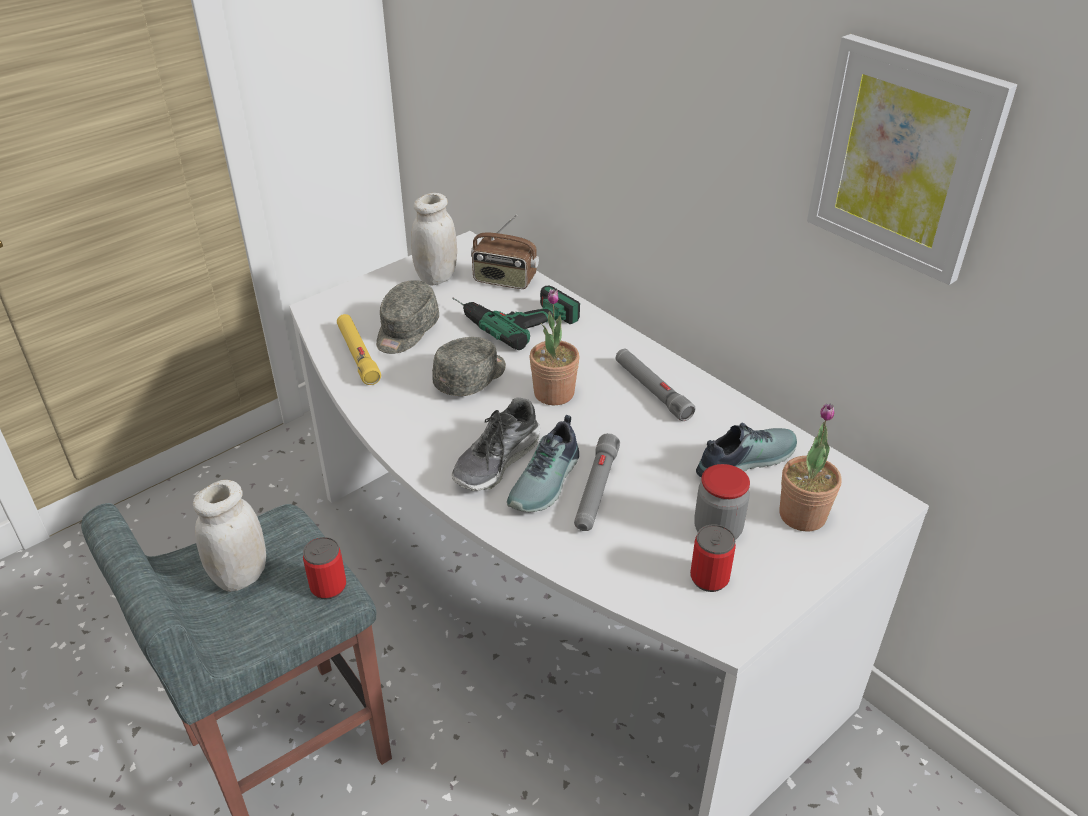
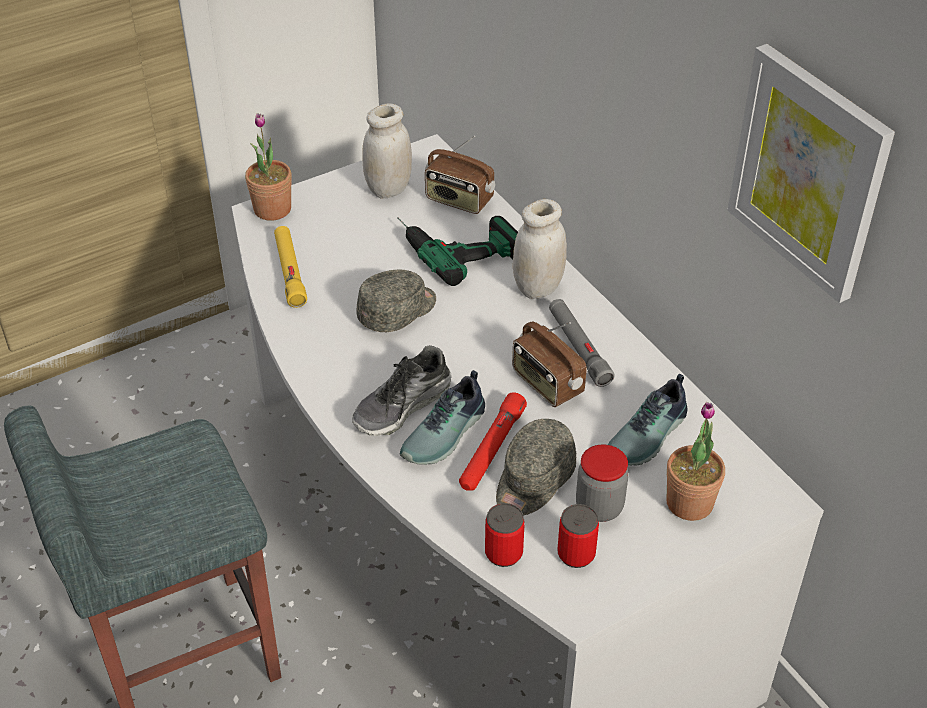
camera: 10 degrees right, 5 degrees up
(241, 576) = (145, 486): white jar -> white jar (538, 288)
(328, 587) = (224, 508): can -> can (503, 553)
(406, 331) = (343, 250): grey cap -> grey cap (533, 481)
(554, 393) = (477, 339): potted plant -> potted plant (272, 209)
(596, 490) = (492, 449): grey flashlight -> red flashlight
(631, 425) = (546, 384): none -> radio
(743, 460) = (649, 436): shoe -> shoe turned 150 degrees clockwise

